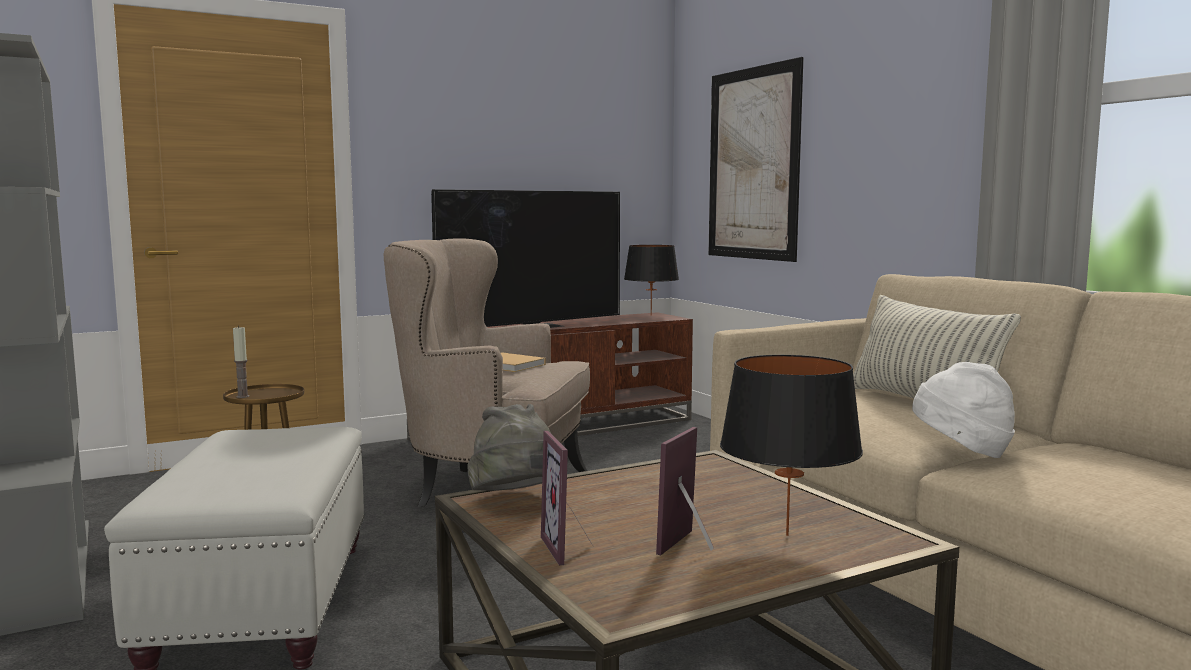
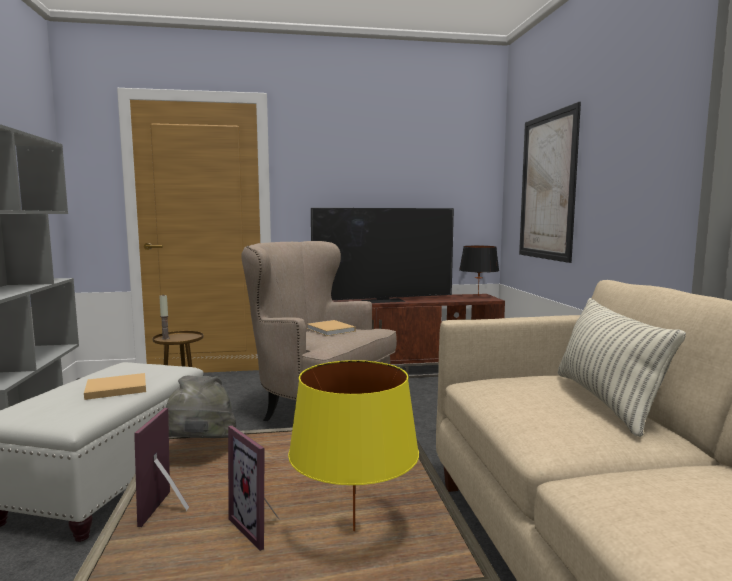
camera: 20 degrees right, 0 degrees up
(275, 459) = (114, 389): none -> beige book
(692, 546) = (261, 526): picture frame -> picture frame turned 90 degrees counterclockwise
(787, 535) = (353, 530): black table lamp -> yellow table lamp
(962, 452) = (588, 465): white hat -> none

